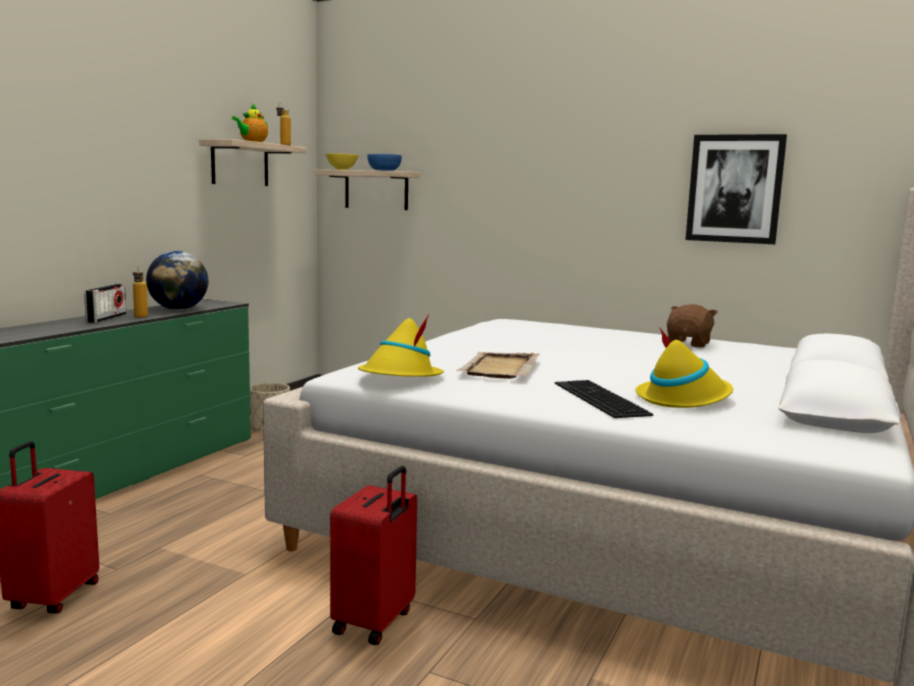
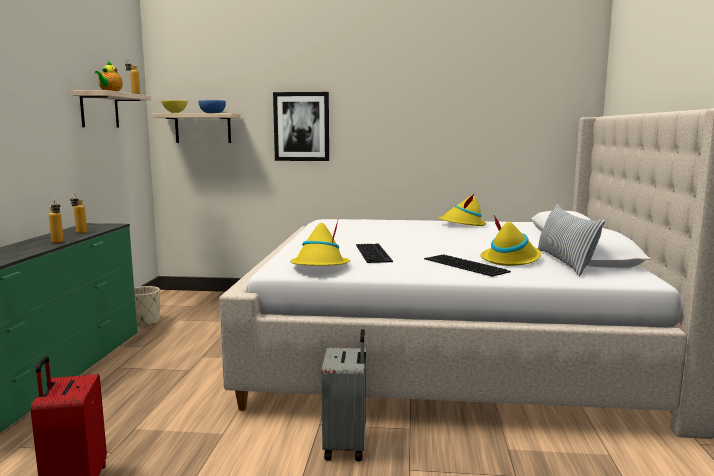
camera: 20 degrees left, 0 degrees up
(107, 318) = (29, 246): radio -> none
(179, 309) = (79, 233): globe -> bottle
(375, 622) = (347, 446): red suitcase -> grey suitcase
(499, 368) = (375, 253): beige tray -> keyboard
(689, 344) = (462, 225): brown plush toy -> yellow hat
(734, 189) = (471, 120): picture -> picture (301, 126)
(766, 412) = (565, 262): none -> pillow

